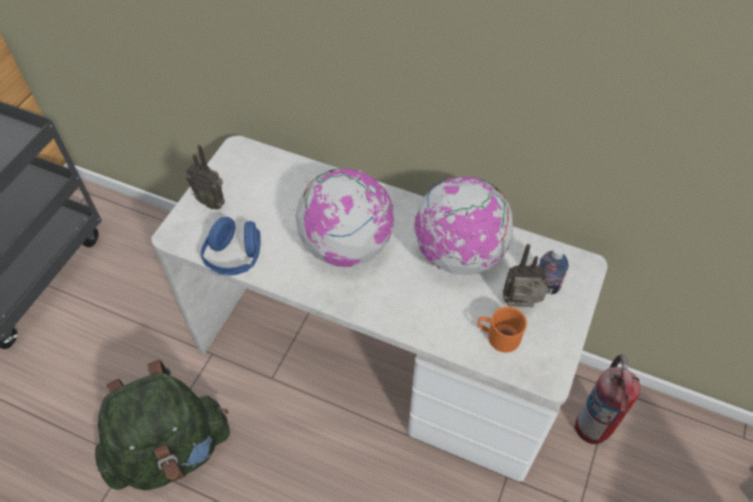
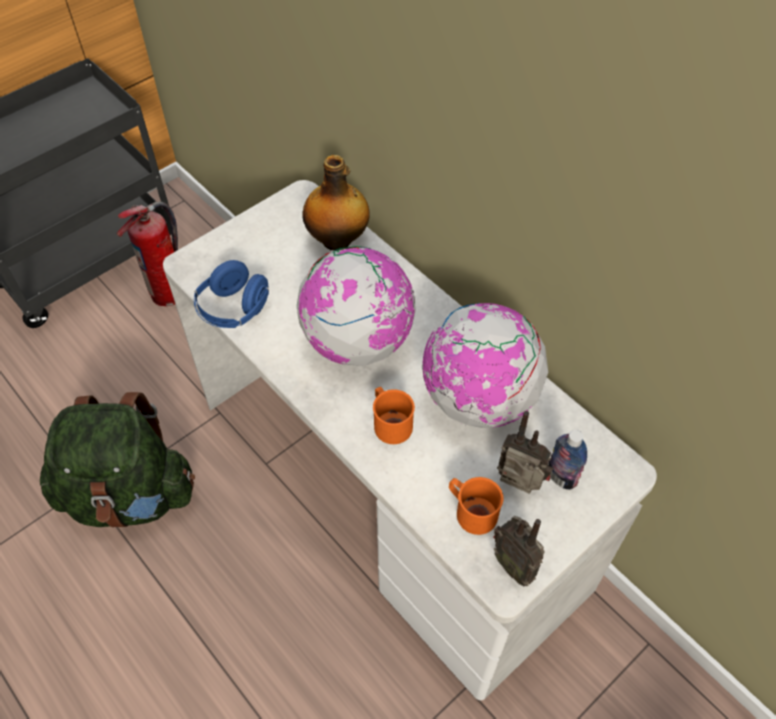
camera: 25 degrees right, 0 degrees up
(212, 202) = (244, 242): radio -> radio (514, 565)
(286, 174) = (338, 240): none -> bottle
(405, 296) = (390, 422): none -> orange mug
(593, 427) = (601, 678): fire extinguisher -> fire extinguisher (169, 293)

